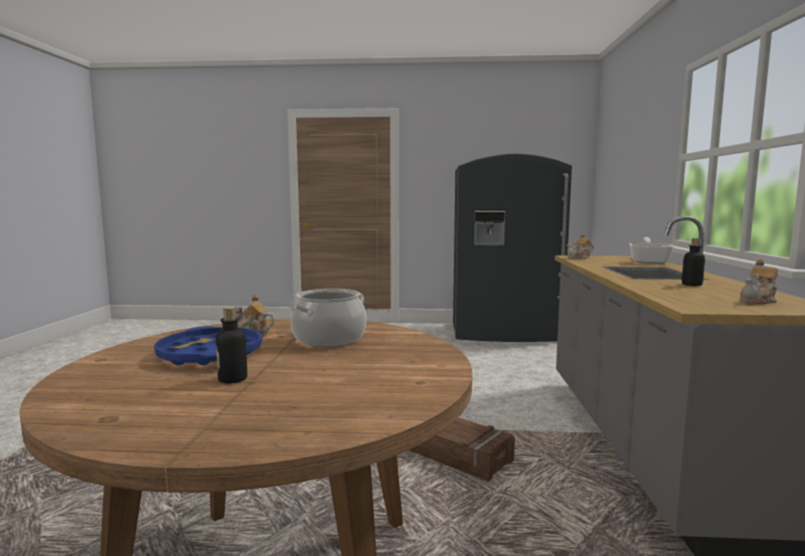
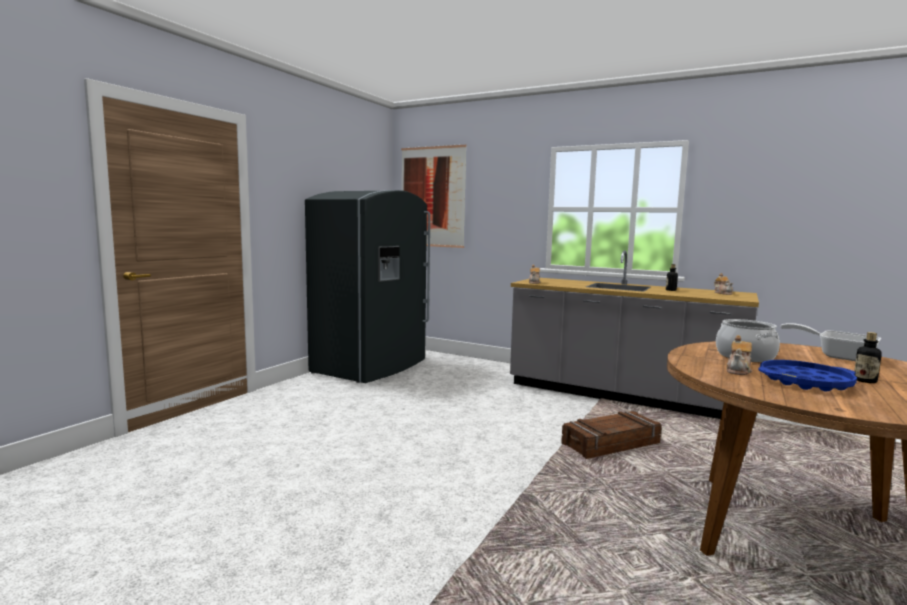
camera: 65 degrees left, 0 degrees up
(612, 156) = (432, 196): none -> picture
(649, 262) = (570, 280): frying pan -> frying pan (837, 356)

